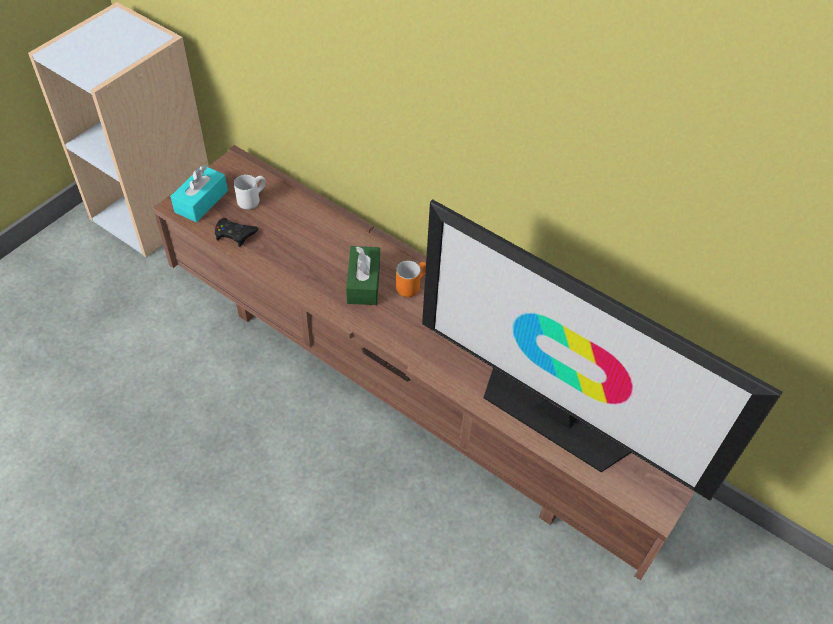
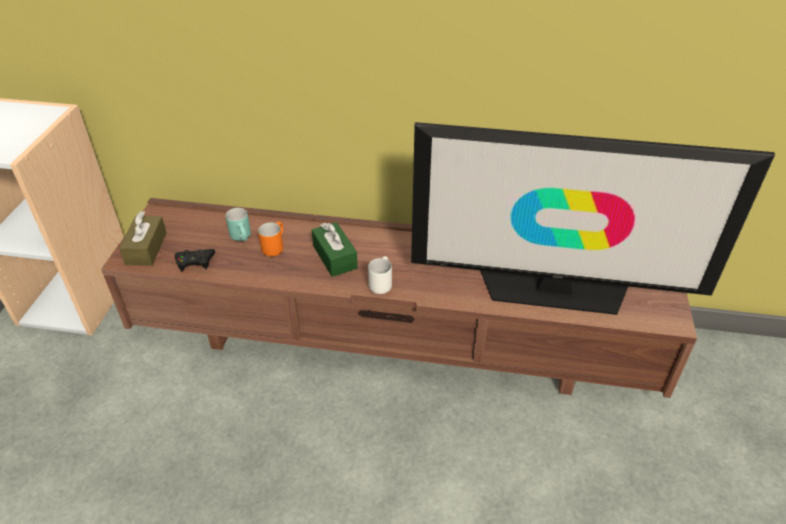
camera: 25 degrees left, 10 degrees down
(201, 201) = (146, 248): turquoise tissue box -> brown tissue box
(251, 199) = (192, 231): white mug -> white mug (380, 283)
(292, 225) = (243, 238): none -> turquoise mug
(410, 285) = (374, 245): orange mug -> orange mug (273, 247)

